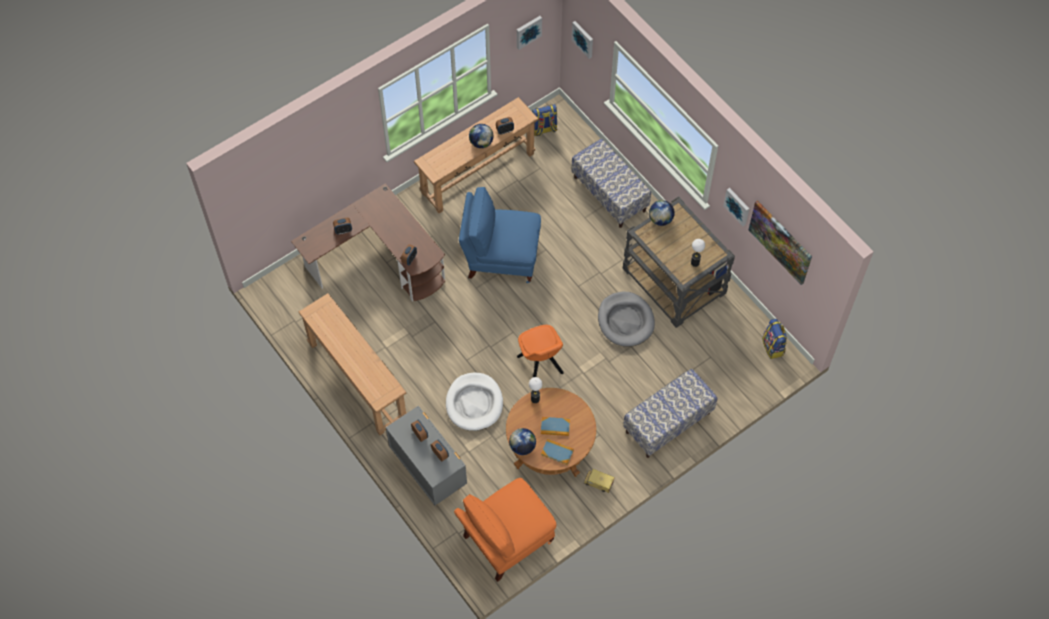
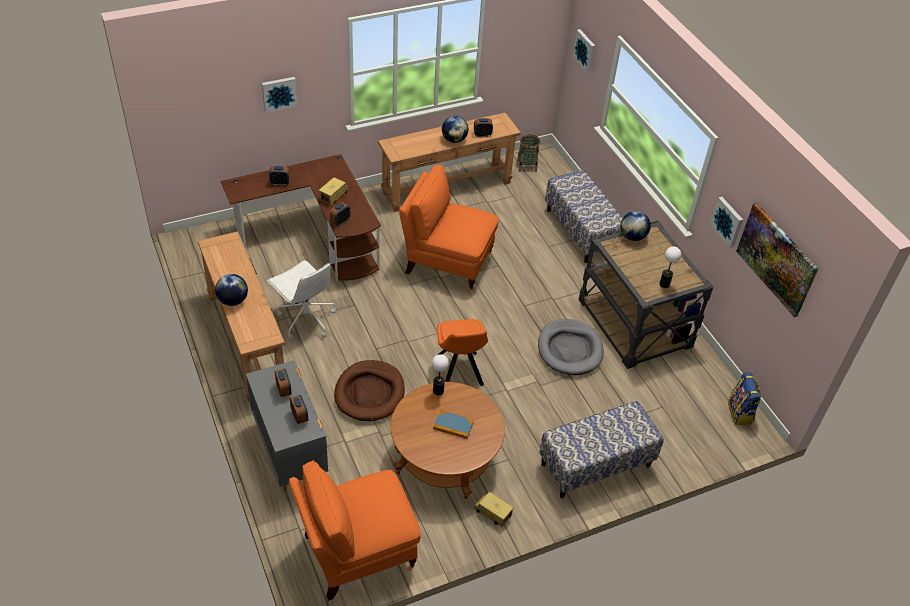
camera: 10 degrees right, 15 degrees down
(394, 232) = (334, 195): none -> toy truck
(398, 346) = (305, 318): none -> white office chair
(474, 403) = (370, 393): white dog bed -> brown dog bed
(501, 258) = (447, 263): blue chair -> orange chair
(522, 447) = (406, 438): globe -> globe (233, 300)
(528, 31) = (528, 31): picture -> picture (279, 93)
(544, 129) = (526, 166): backpack -> basket
(557, 452) = (447, 454): book -> none

